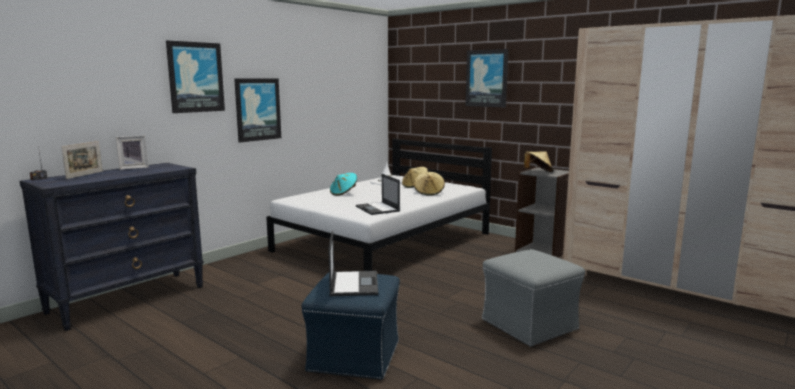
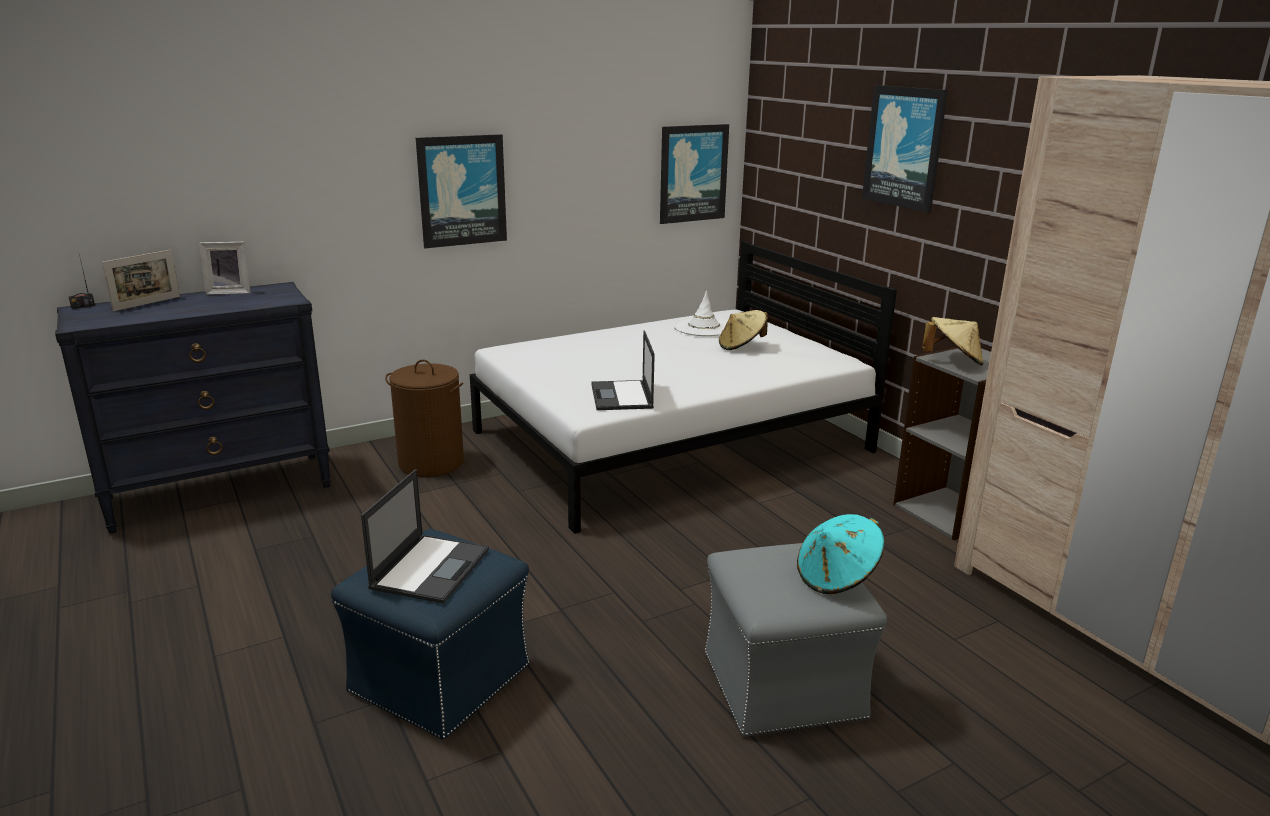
camera: 20 degrees right, 10 degrees up
(195, 77) = (343, 139): picture -> picture (693, 173)
(256, 268) = (430, 463): none -> brown laundry basket
(344, 193) = (602, 348): turquoise hat -> turquoise hat (837, 577)
(429, 193) = (752, 367): beige hat -> none

